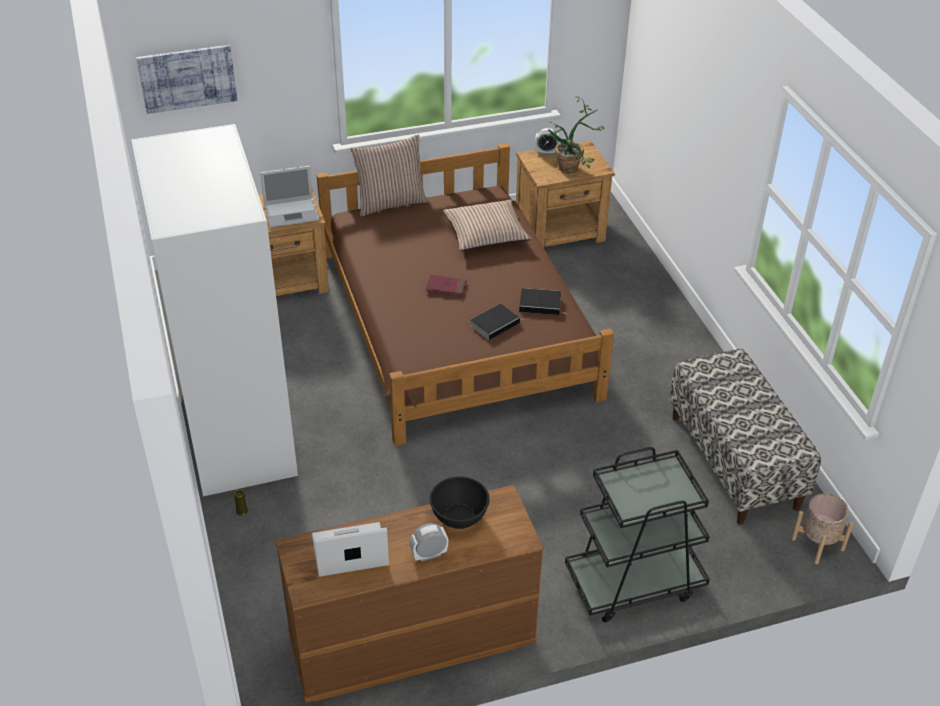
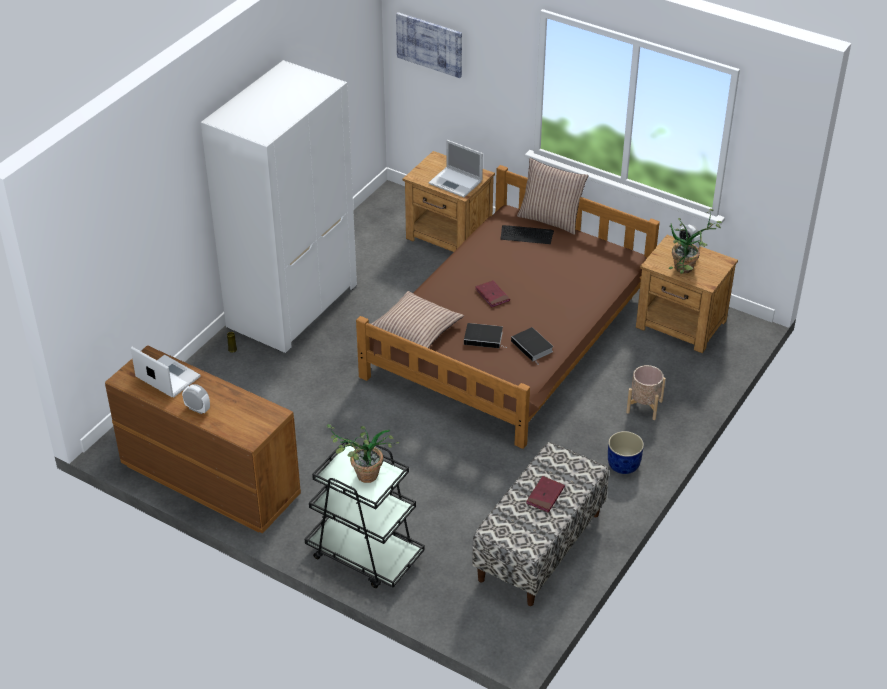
camera: 50 degrees right, 0 degrees up
(394, 225) = (526, 235): none -> keyboard
(459, 516) = (241, 404): black bowl -> none
(486, 234) = (575, 279): pillow -> pillow (416, 329)
(651, 490) = (361, 476): none -> potted plant
(686, 356) = (624, 464): none -> blue planter
(743, 403) = (545, 496): none -> red book
(817, 544) = (506, 632): beige planter -> beige planter (644, 406)

